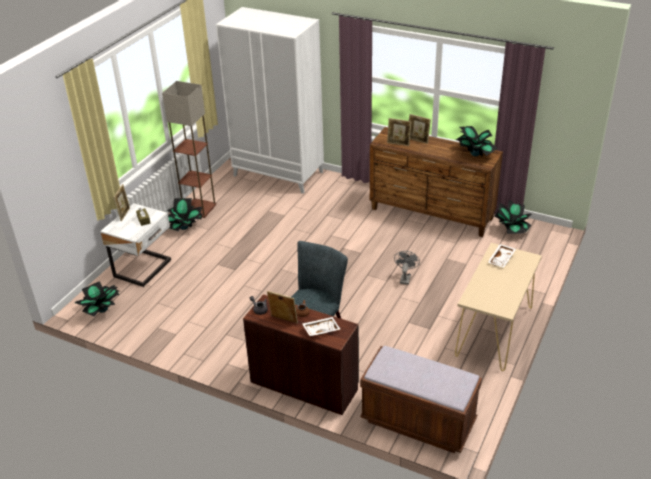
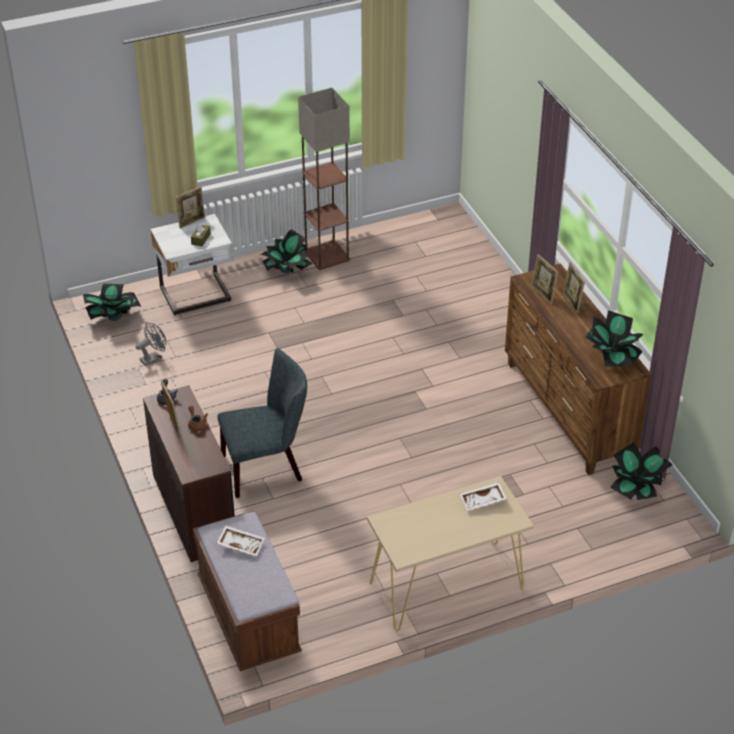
camera: 40 degrees right, 5 degrees up
(279, 174) = (462, 259): white wardrobe -> none
(321, 329) = (191, 453): white tray -> white tray (241, 544)
(405, 278) = (435, 467): grey fan -> grey fan (154, 358)

